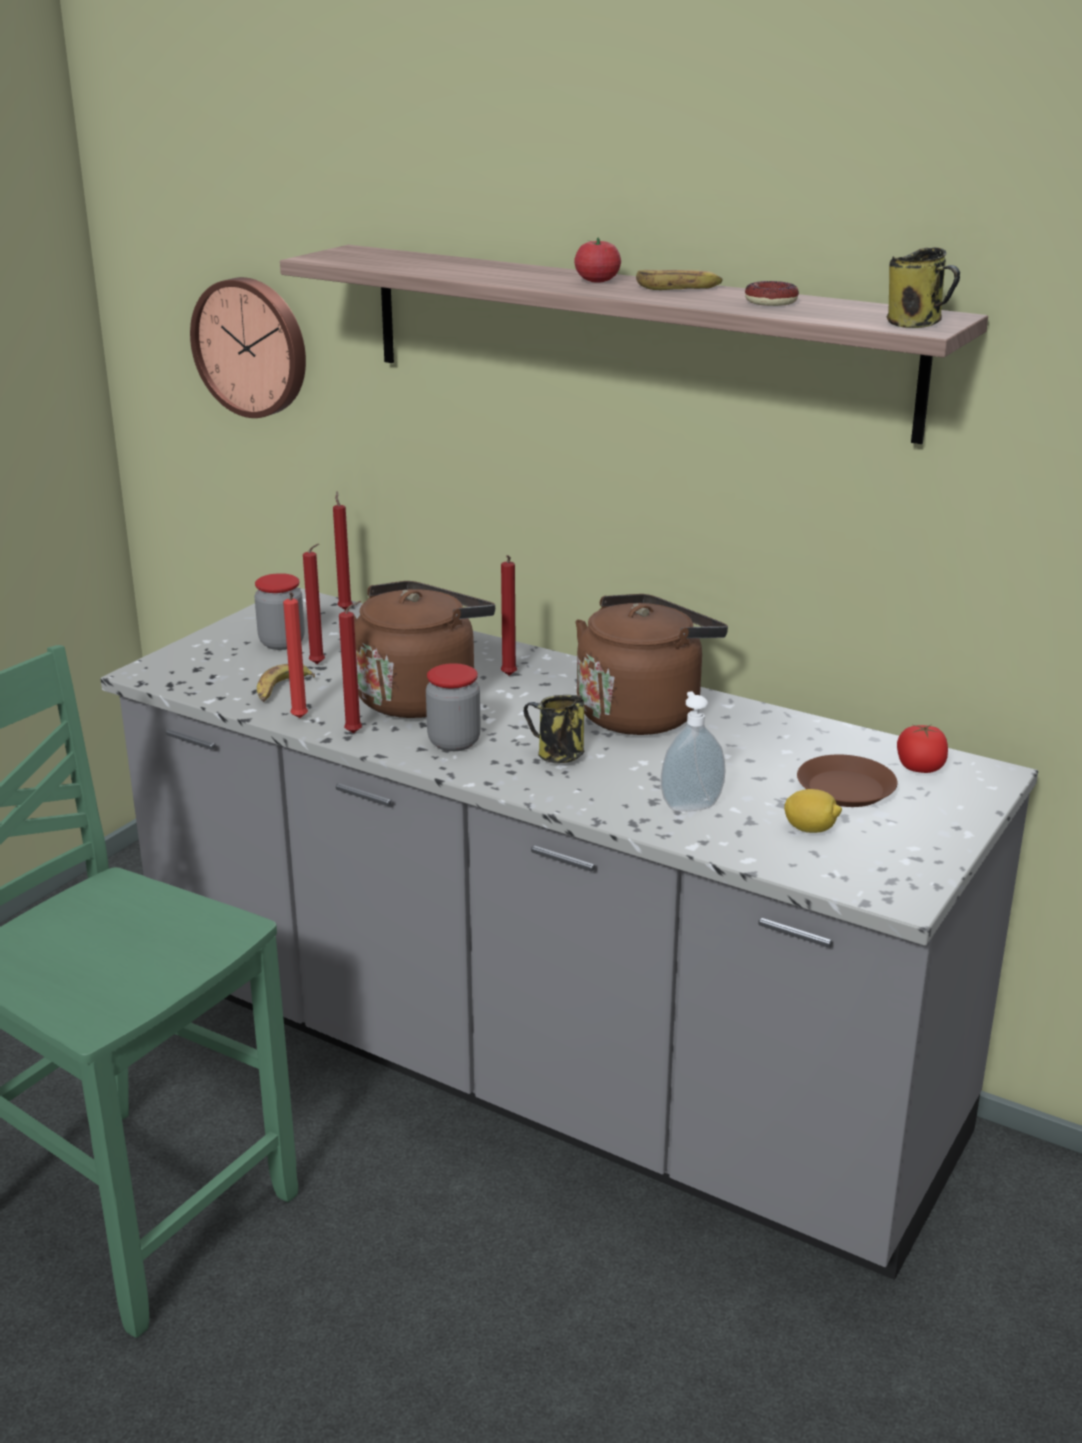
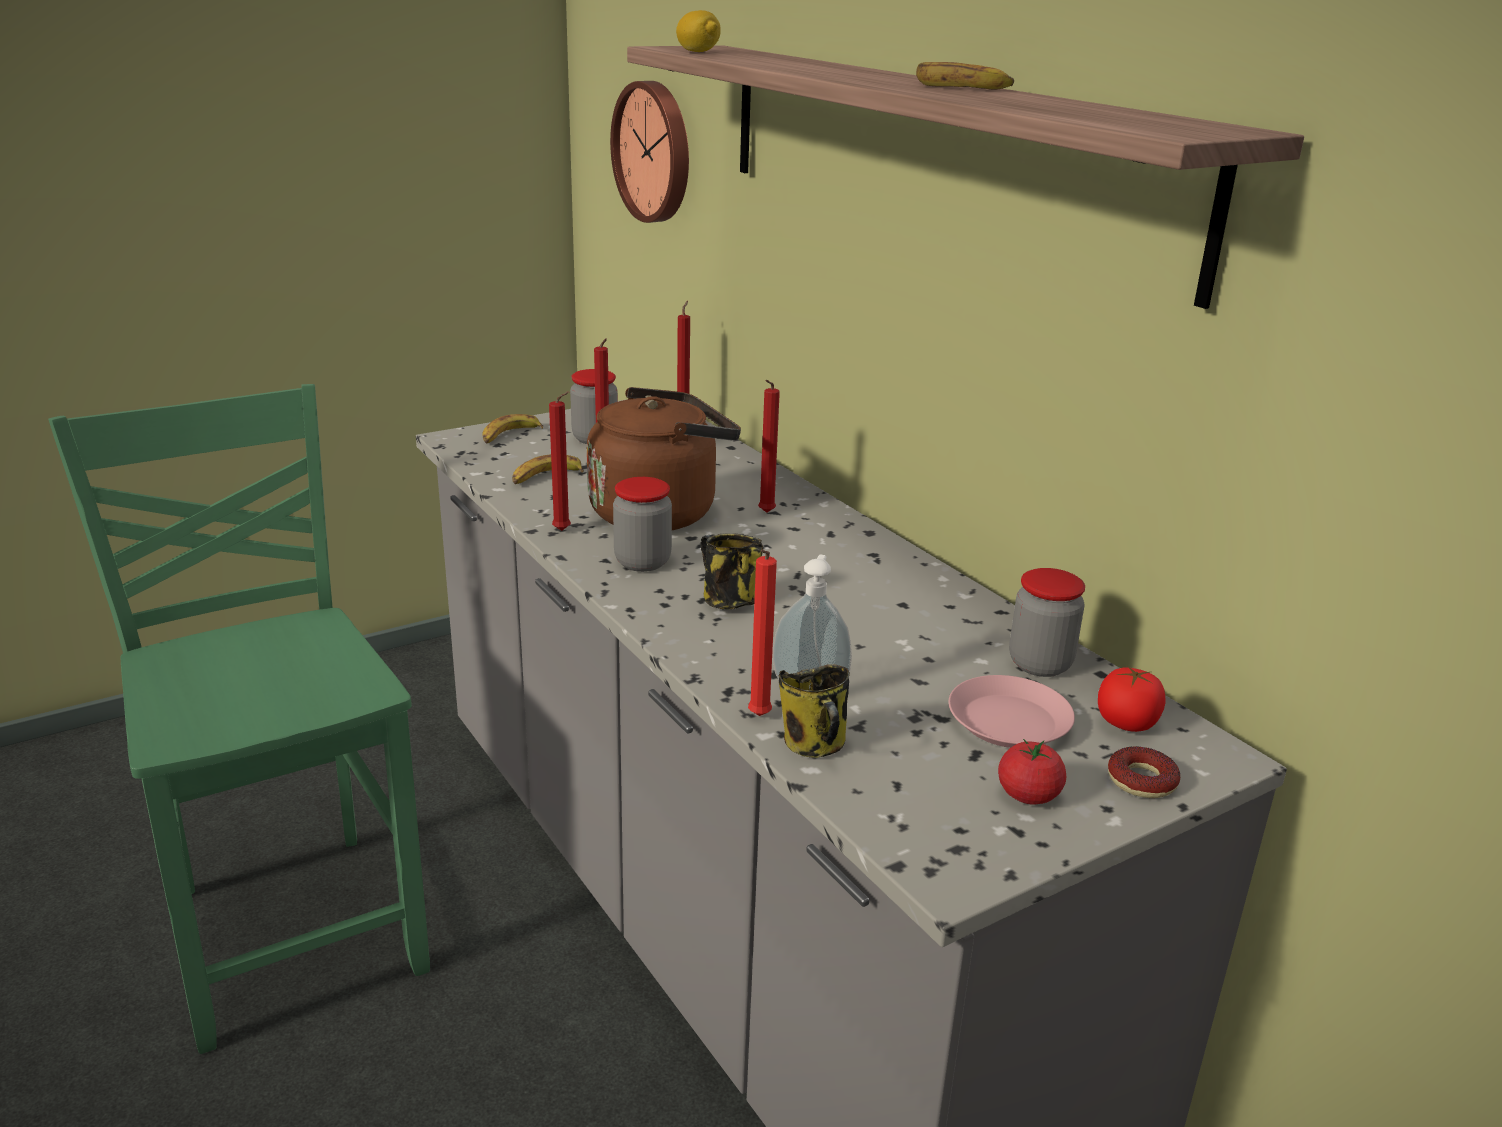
camera: 25 degrees right, 0 degrees up
(197, 658) = (509, 436): none -> banana
(299, 719) = (530, 507): red candle -> red candle (758, 718)
(597, 281) = (886, 77): tomato -> tomato (1028, 795)
(642, 713) = (862, 580): brown kettle -> none
(771, 301) = (1039, 102): donut -> donut (1141, 780)
(810, 829) = (920, 756): lemon -> lemon (698, 52)
(828, 743) = (1040, 664): none -> jar
(846, 789) = (1009, 722): brown plate -> pink plate
(917, 324) = (1177, 130): mug -> mug (815, 746)

